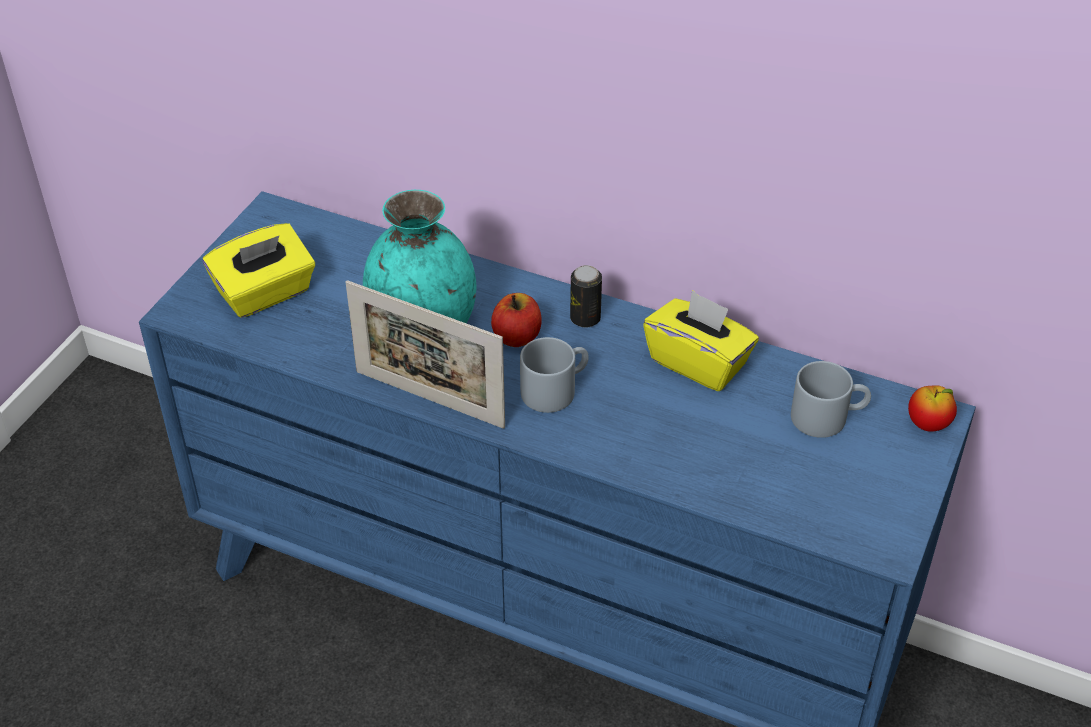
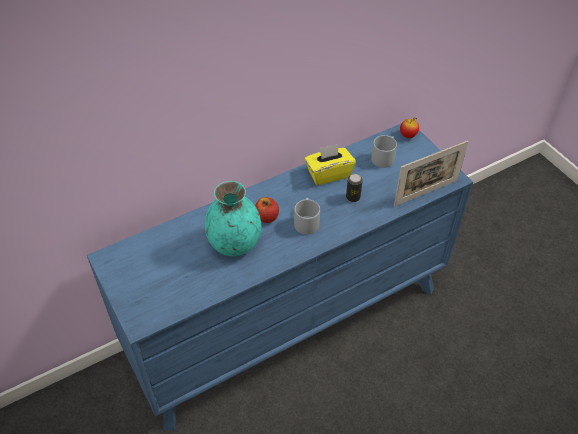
camera: 55 degrees left, 5 degrees up
(265, 293) = (159, 286): yellow tissue box -> none
(429, 399) = (277, 262): picture frame -> picture frame (426, 193)
(585, 318) = (276, 191): can -> can (353, 197)

